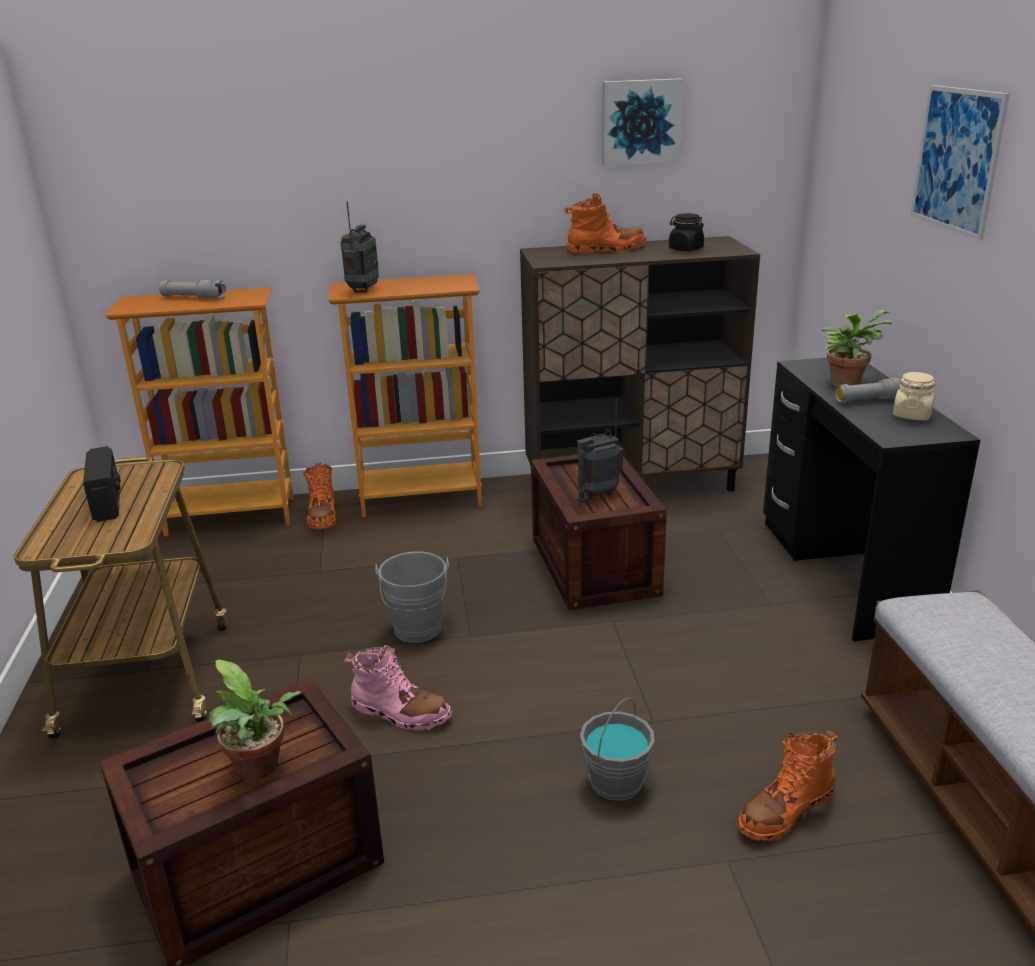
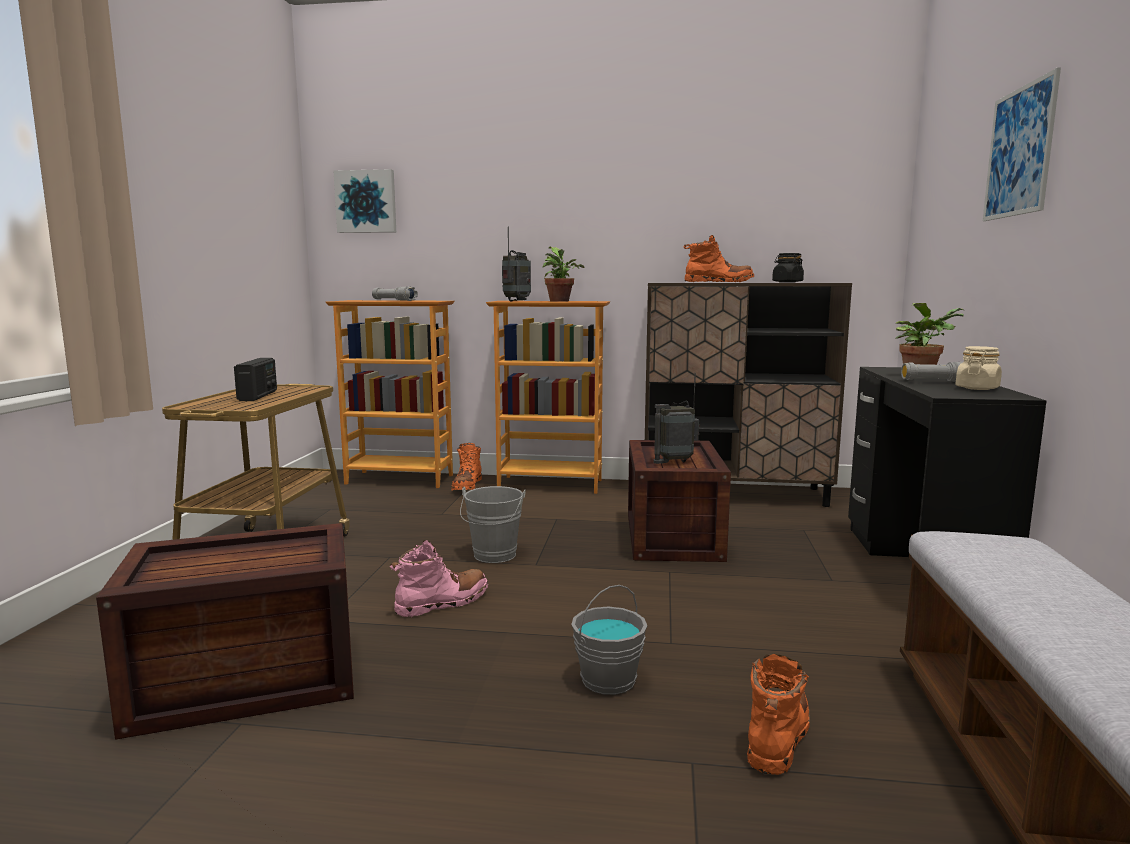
camera: 15 degrees right, 15 degrees down
(260, 770) = (250, 567): potted plant -> potted plant (560, 301)
(400, 712) = (443, 602): pink boot -> pink boot turned 75 degrees counterclockwise
(640, 122) = (755, 184): picture -> picture (366, 202)
(785, 811) = (777, 734): orange boot -> orange boot turned 135 degrees clockwise

